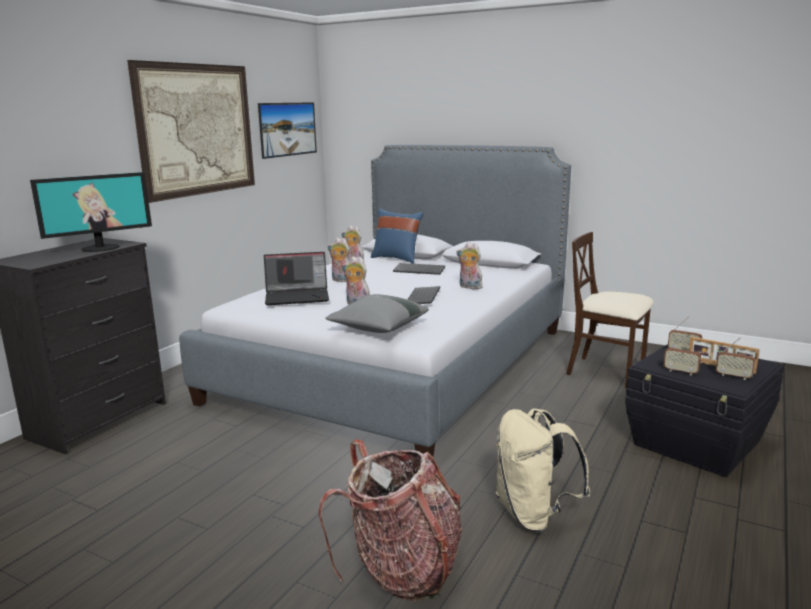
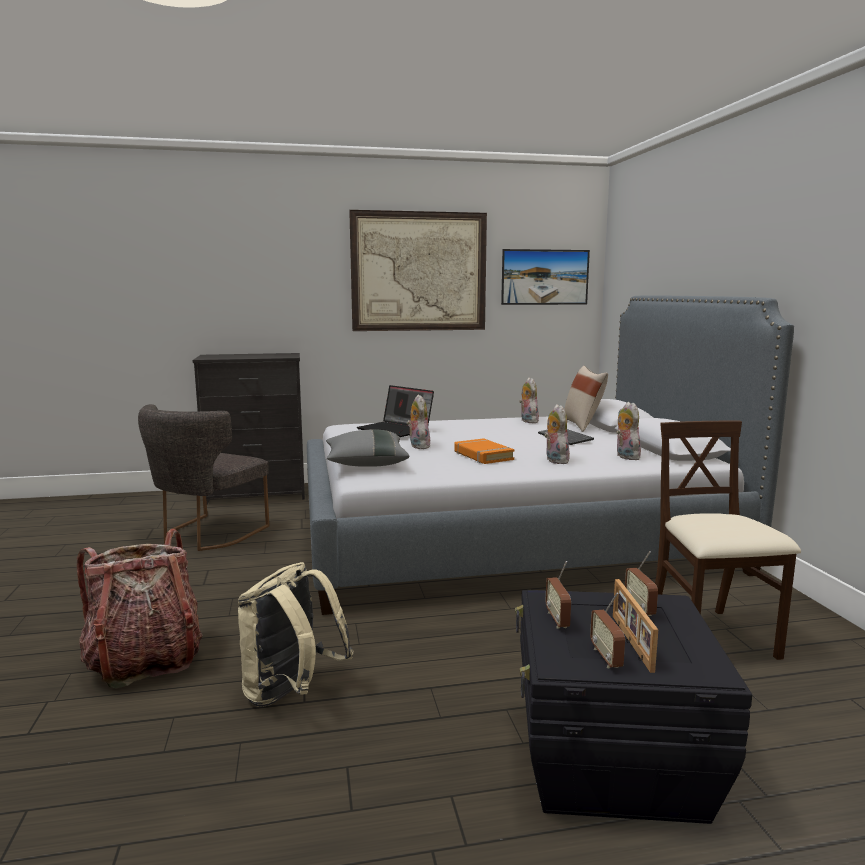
camera: 50 degrees right, 5 degrees down
(100, 248) = (268, 356): monitor -> none
(160, 474) = (207, 535): none -> grey chair
(341, 280) = (471, 428): plush toy -> plush toy (625, 457)
(397, 258) = (583, 425): blue pillow -> beige pillow
(424, 297) = (483, 456): keyboard -> orange book

